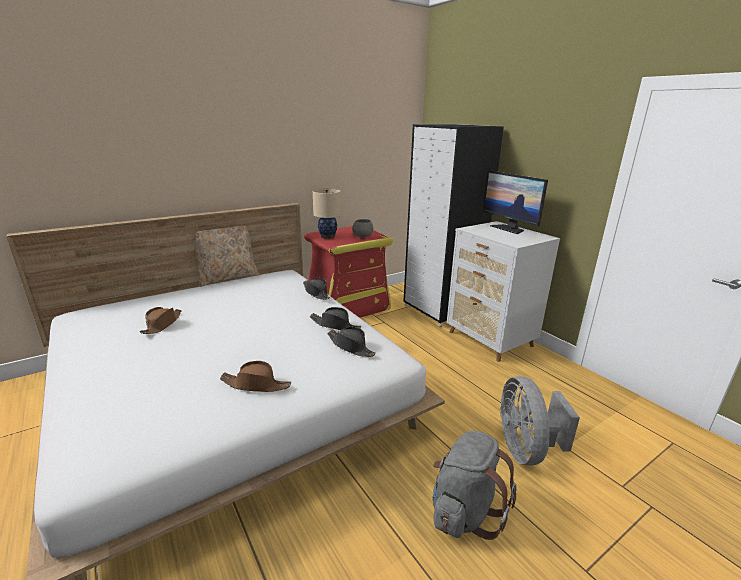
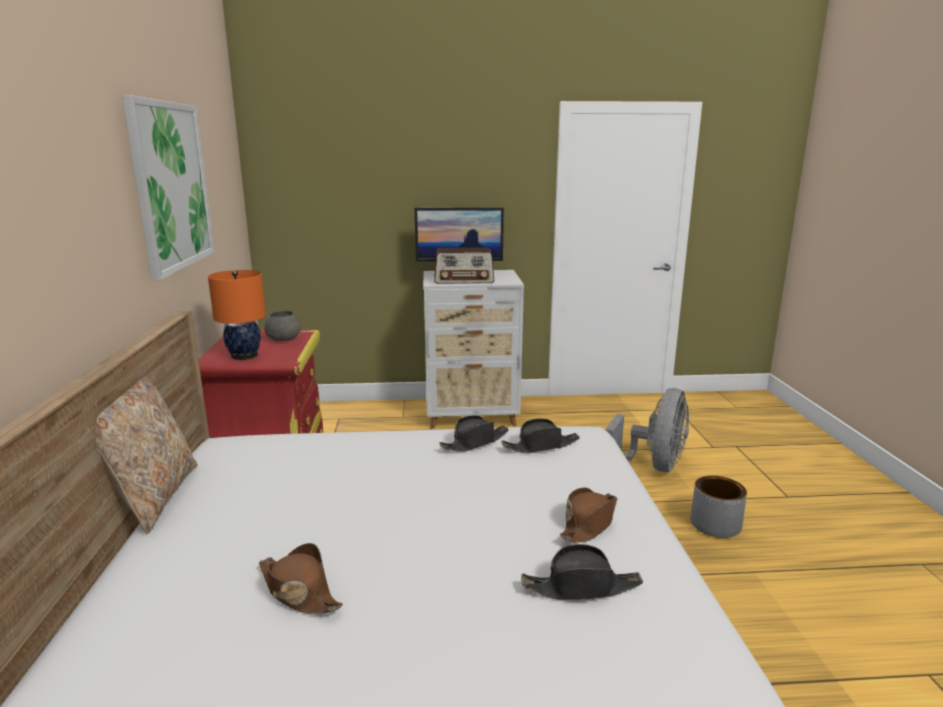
camera: 60 degrees left, 5 degrees down
(314, 138) = (171, 186): none -> picture
(316, 293) = (353, 433): black hat -> black hat (582, 587)
(327, 236) = (244, 355): beige table lamp -> orange table lamp
(440, 310) = (375, 415): wardrobe -> none
(464, 511) = (715, 525): grey backpack -> grey planter
(493, 233) = (464, 280): none -> radio
(525, 449) = (653, 466): grey fan -> grey fan turned 90 degrees counterclockwise

